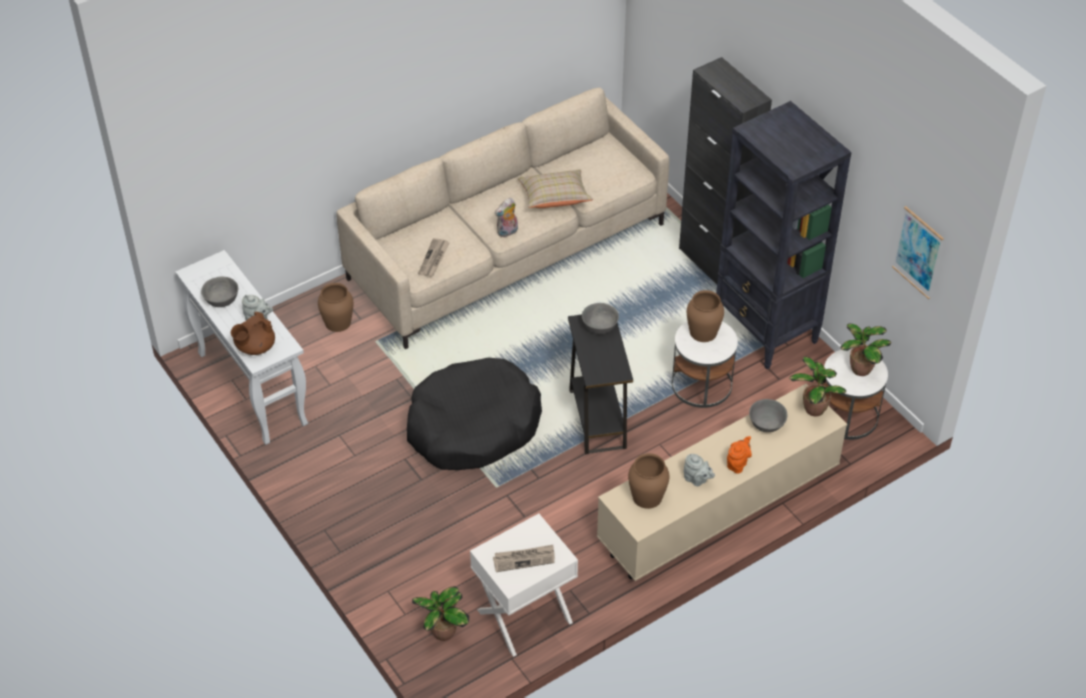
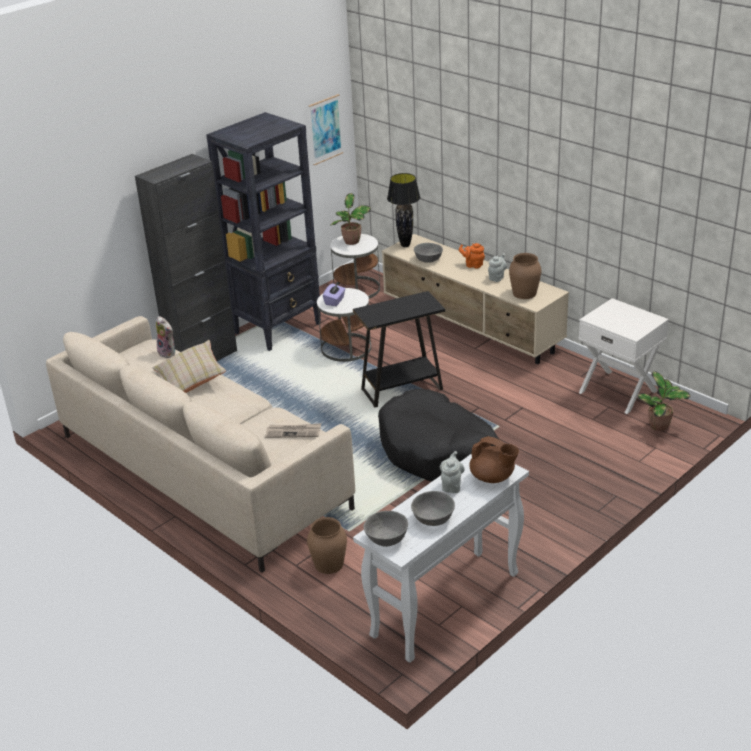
camera: 100 degrees left, 15 degrees down
(507, 232) = (244, 398): plush toy -> plush toy (168, 353)
(524, 559) = (627, 318): newspaper -> none
(599, 326) = (374, 312): grey bowl -> grey bowl (386, 538)
(703, 332) = (335, 301): brown vase -> purple tissue box
(813, 408) = (405, 245): potted plant -> black table lamp

